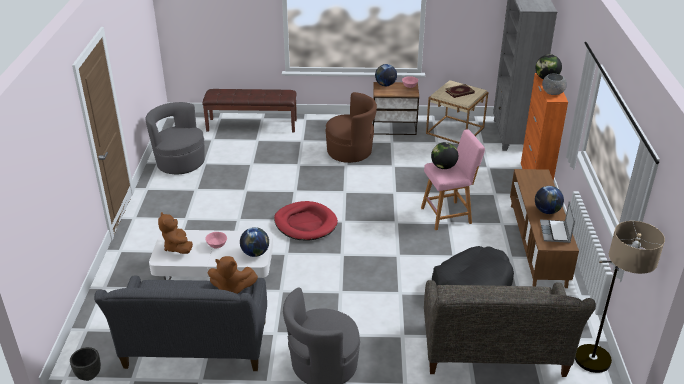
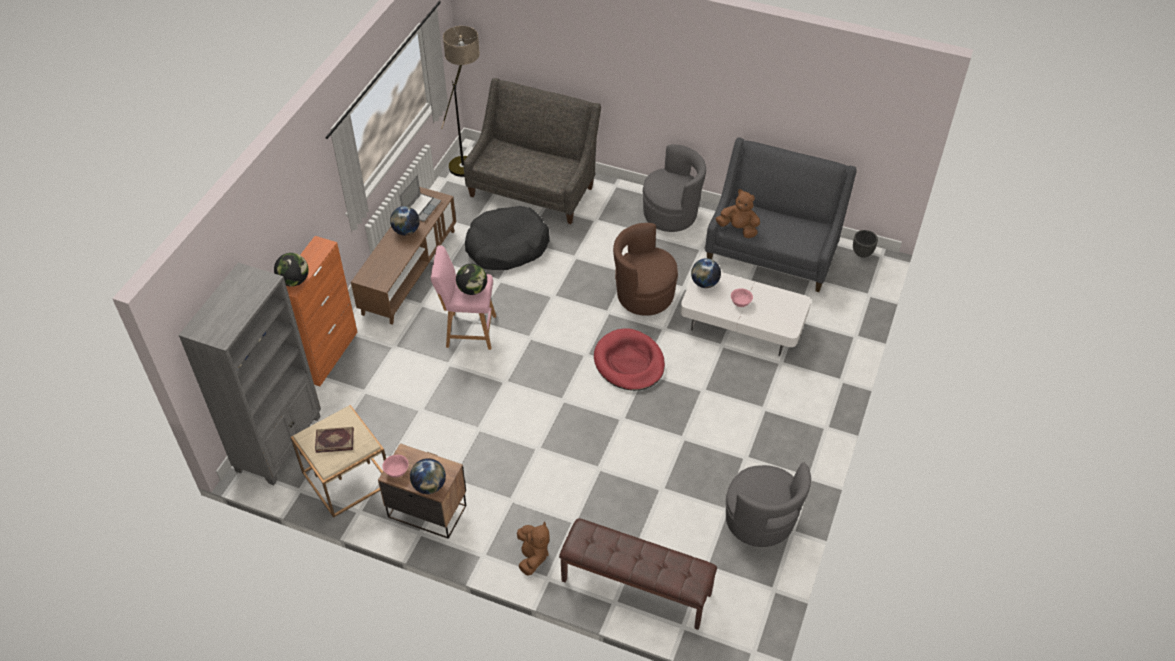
camera: 160 degrees left, 15 degrees up
(177, 247) = (781, 310): brown plush toy -> brown plush toy (532, 556)
(350, 152) = (518, 473): brown armchair -> brown armchair (644, 295)
(553, 93) = (315, 254): grey bowl -> none

